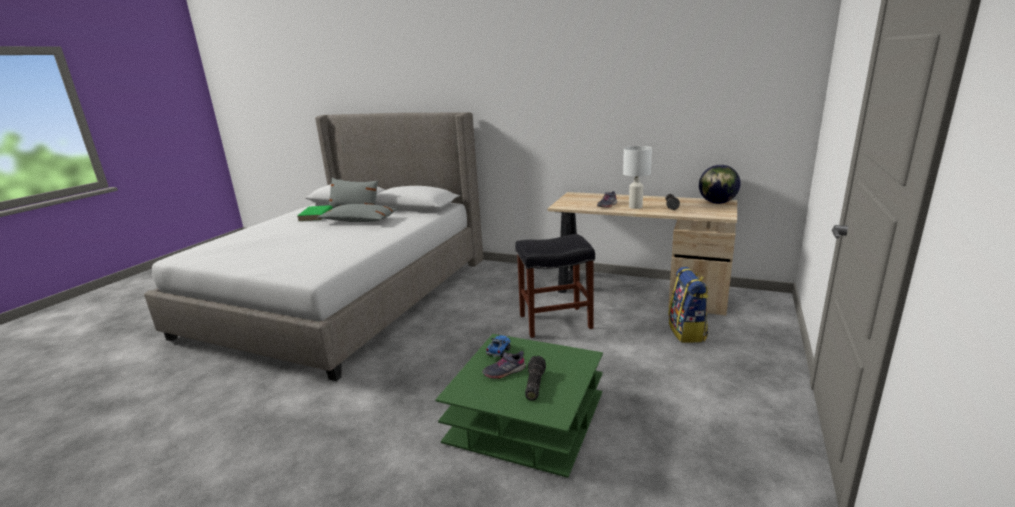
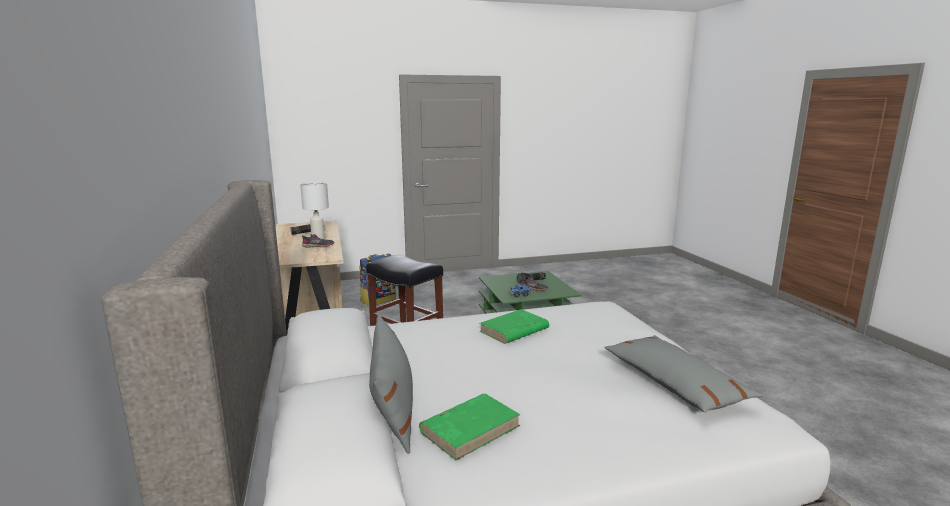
camera: 130 degrees left, 5 degrees down
(354, 240) = (513, 330): none -> green book
(359, 221) = (446, 367): grey pillow -> grey pillow (674, 384)
(717, 203) = (290, 226): globe -> none

